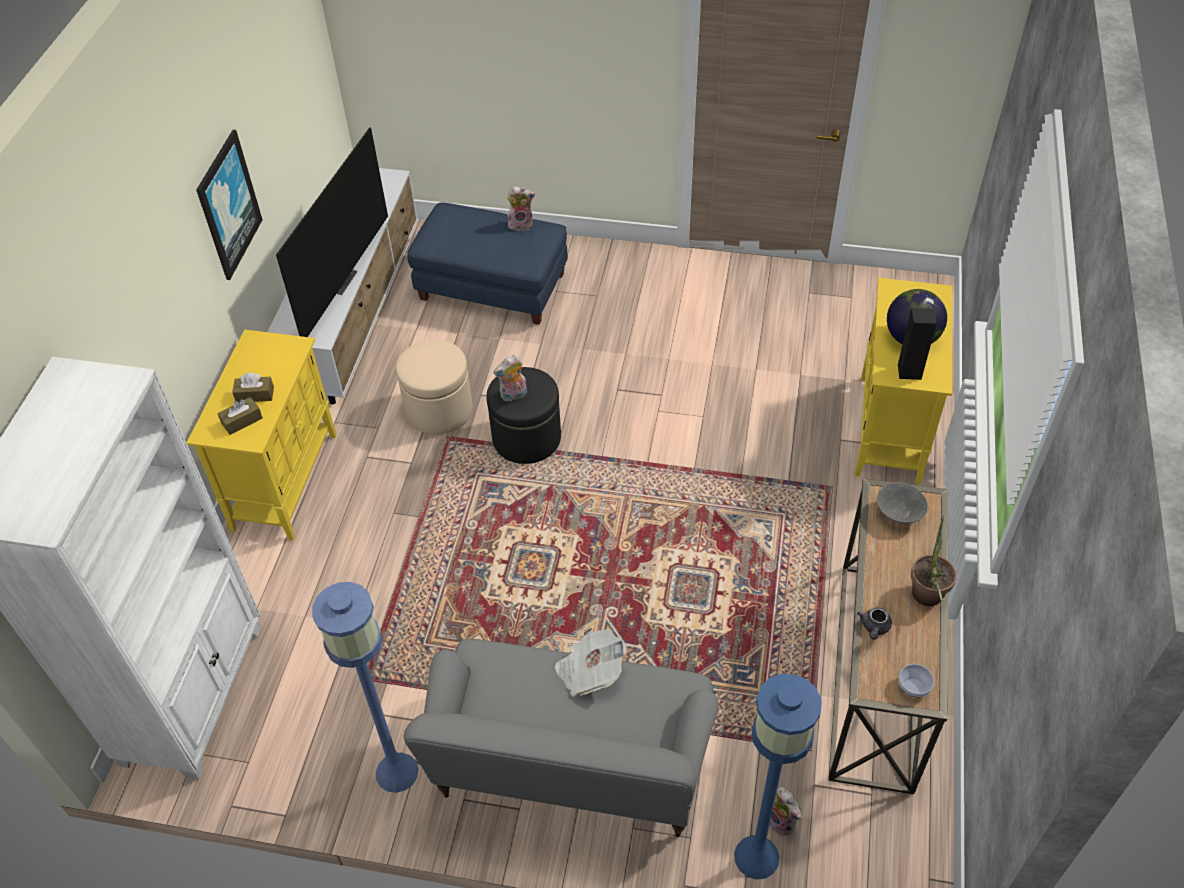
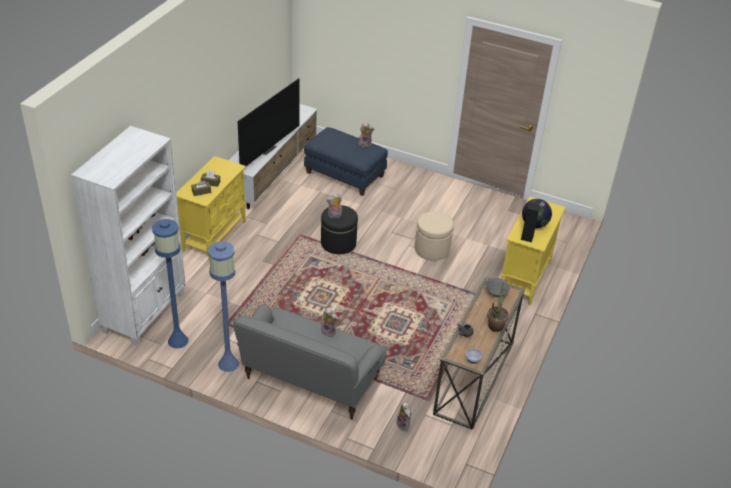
camera: 10 degrees right, 10 degrees down
(228, 205) = (221, 94): picture -> none
(439, 409) = (299, 222): beige ottoman -> beige ottoman (432, 249)
(590, 671) = (329, 331): newspaper -> plush toy
(756, 857) = (385, 435): blue floor lamp -> blue floor lamp (177, 341)

